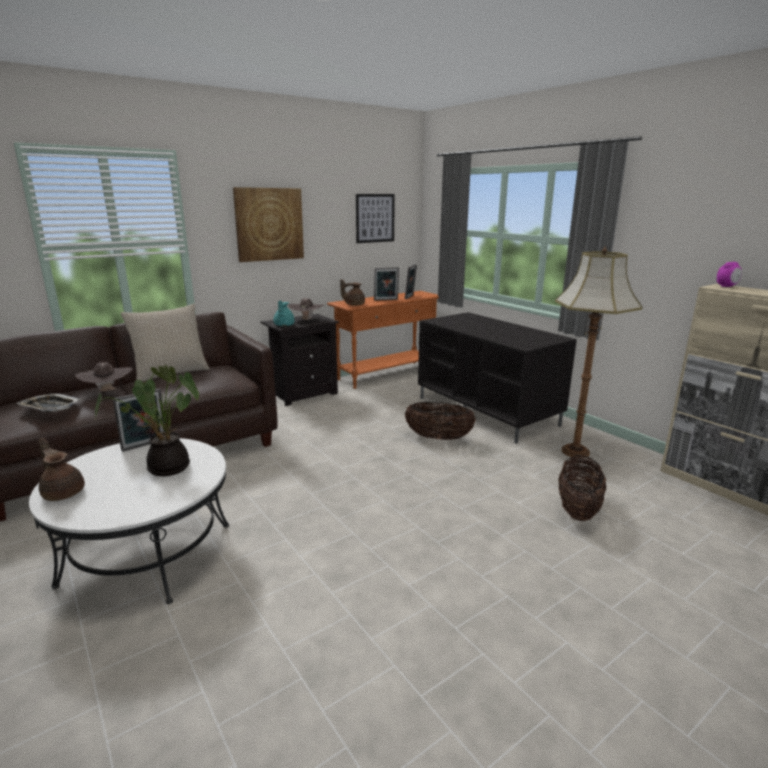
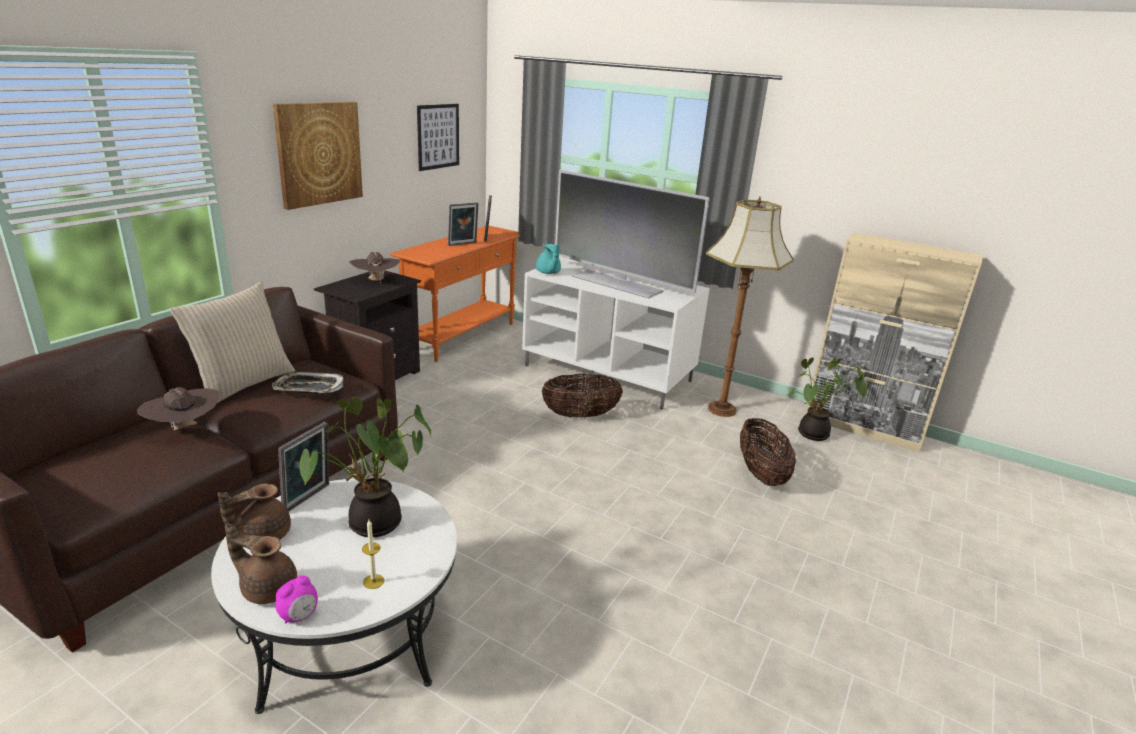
camera: 25 degrees left, 5 degrees up
(50, 407) = (118, 468): tray -> tray (309, 388)
(128, 503) = (373, 581): none -> candle
(283, 325) = (355, 293): turquoise teapot -> turquoise teapot (548, 273)
(354, 304) = (430, 255): brown teapot -> brown teapot (262, 535)
(488, 411) = (609, 373): black tv stand -> white tv stand
(490, 330) = (617, 283): none -> television
(660, 487) = (813, 435): none -> potted plant
(726, 286) = (866, 237): alarm clock -> alarm clock (299, 616)

